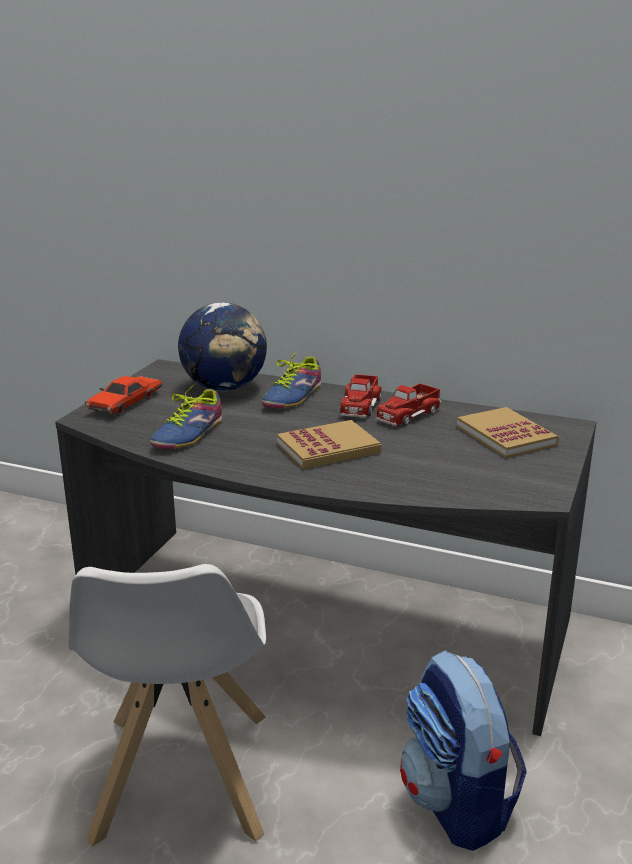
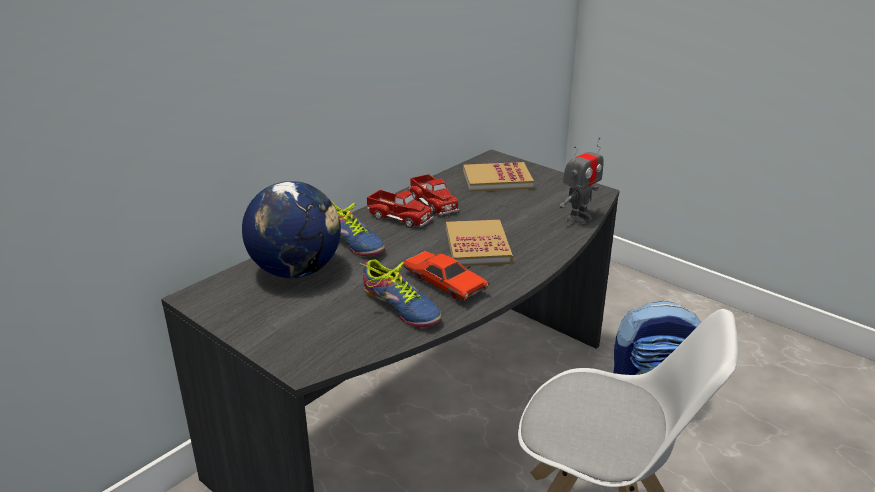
camera: 70 degrees left, 5 degrees up
(125, 403) = (285, 334): red toy car -> red toy car (444, 284)
(449, 492) = (578, 218): none -> toy robot

